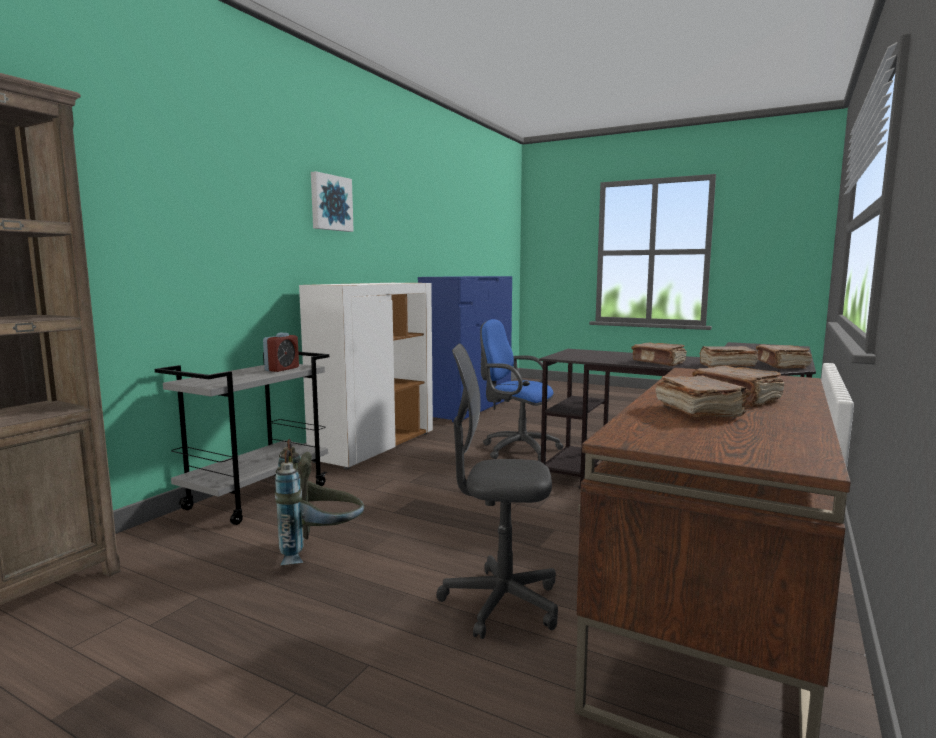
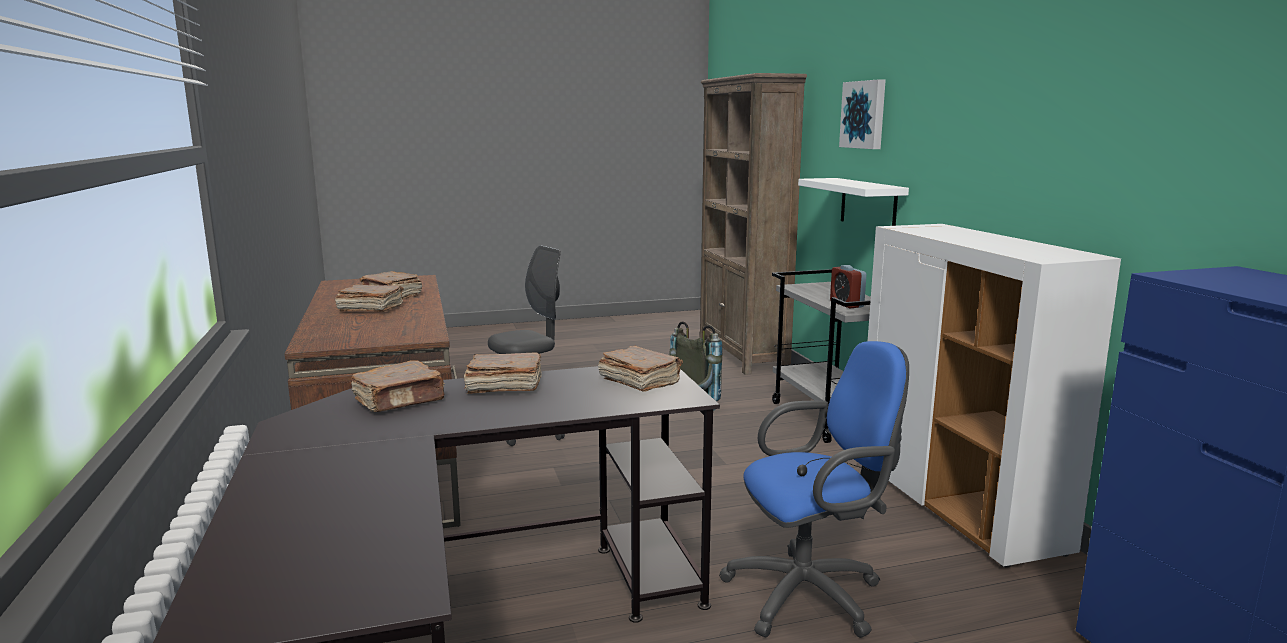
camera: 135 degrees right, 5 degrees up
(194, 284) = (868, 204): none -> white shelf
(330, 203) = (1023, 102): picture -> picture (864, 114)
(782, 365) = (308, 429): brown book -> brown book (639, 382)

